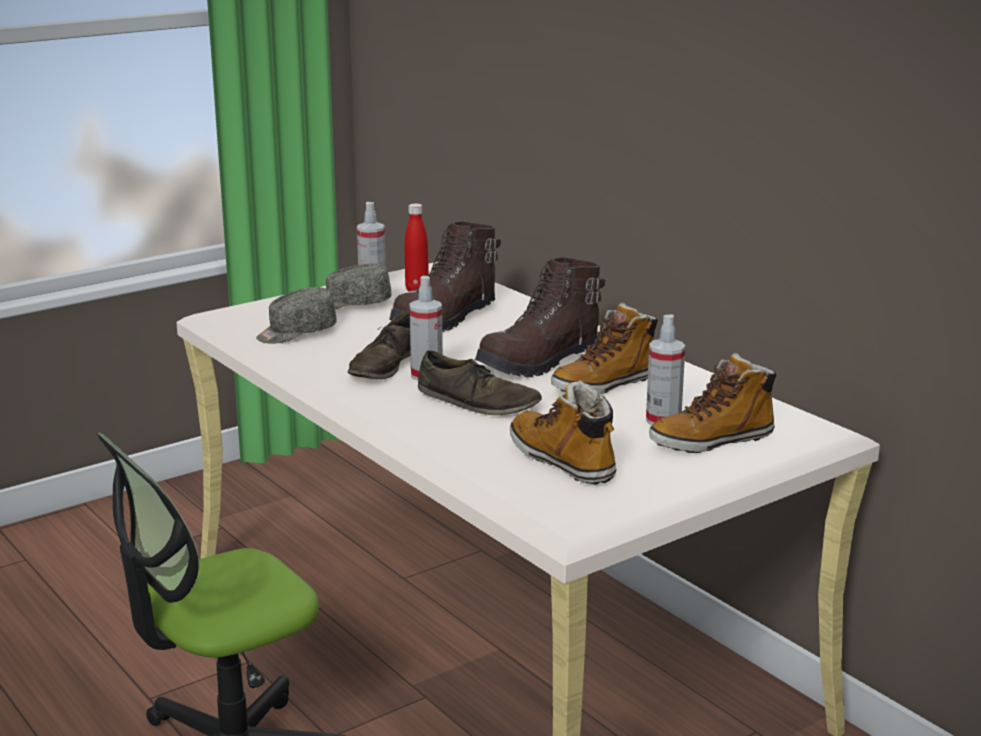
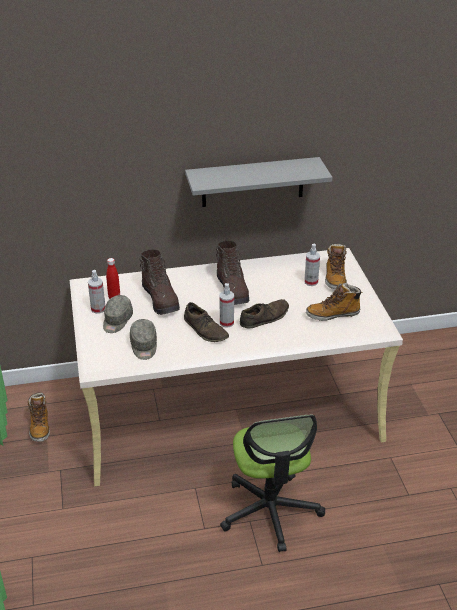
camera: 65 degrees left, 15 degrees up
(605, 385) = (268, 283): boot -> boot (40, 427)
(710, 171) = (252, 182): none -> grey shelf

